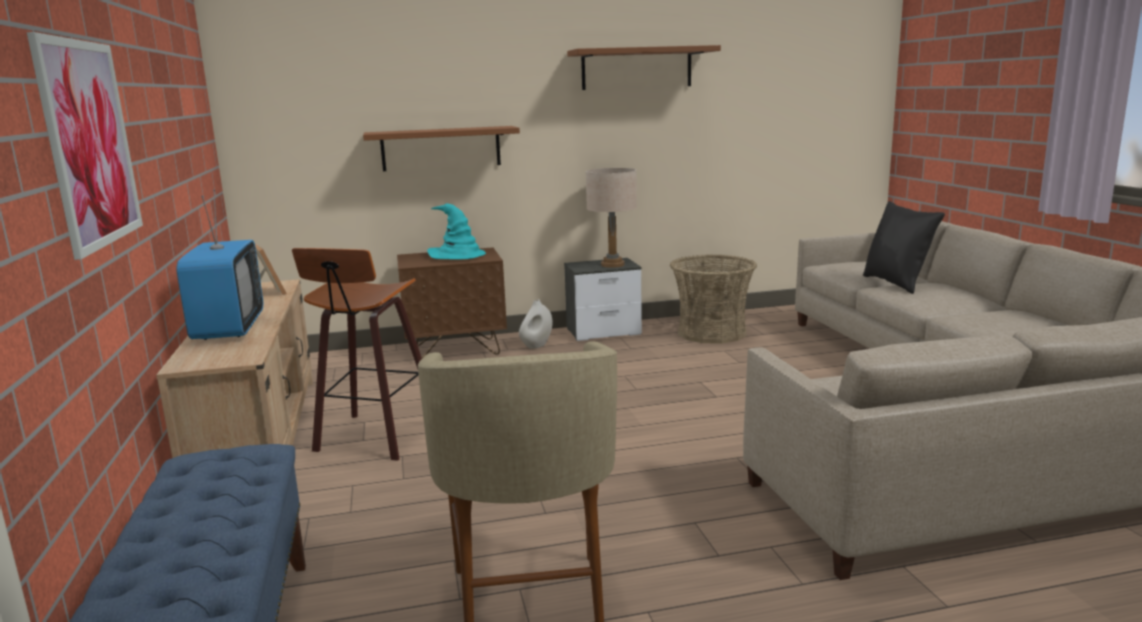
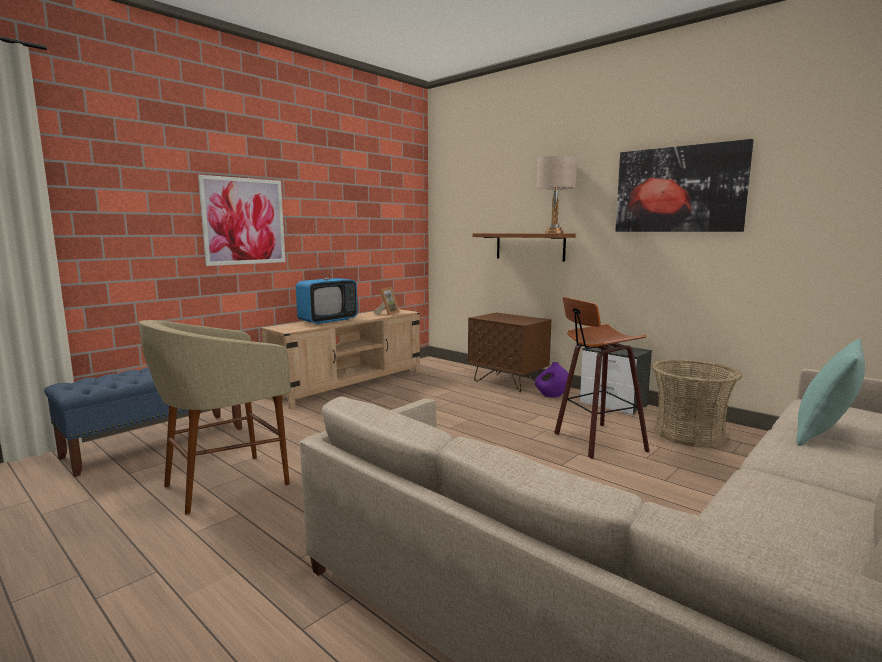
camera: 55 degrees right, 5 degrees down
(375, 438) = (373, 402): stool -> stool (596, 441)
(457, 255) = (516, 318): turquoise hat -> none
(536, 345) = (551, 396): white vase -> purple vase
(613, 265) = (622, 351): beige table lamp -> beige table lamp (554, 233)
(636, 68) = (679, 189): brown shelf -> picture
(897, 283) = (824, 436): black pillow -> turquoise pillow

